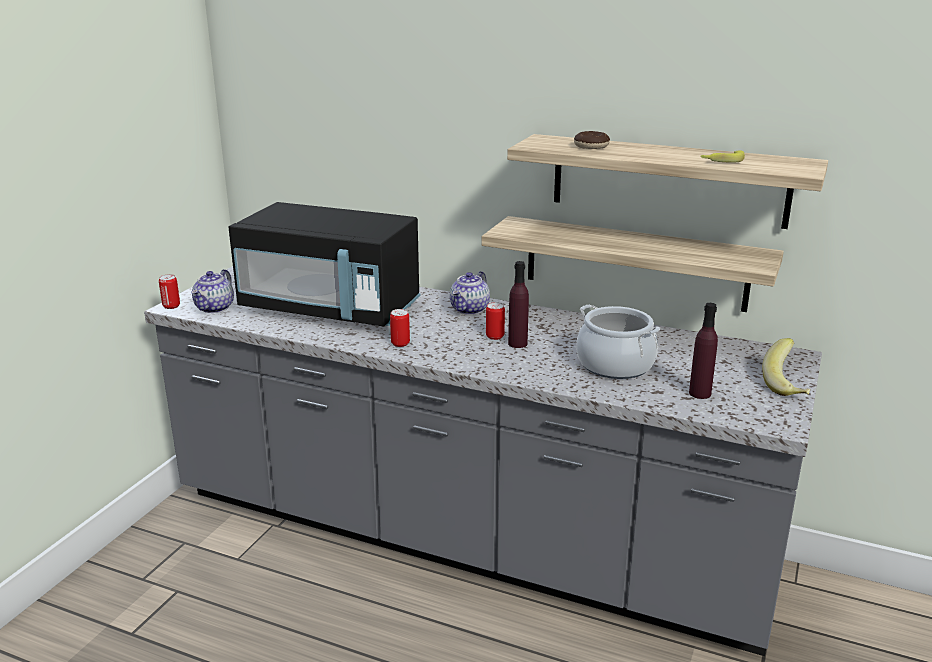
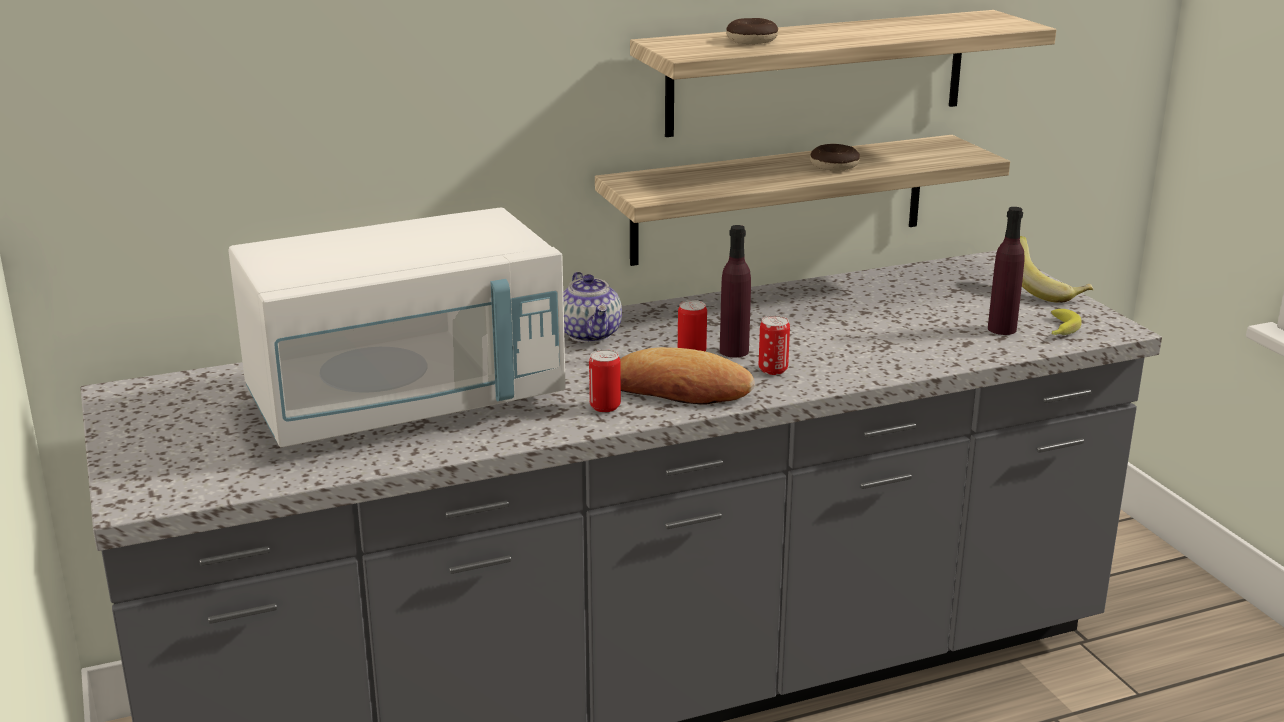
camera: 45 degrees left, 0 degrees up
(171, 306) = (129, 501): can -> can (773, 370)
(215, 308) = (218, 473): teapot -> none
(331, 309) = (407, 403): black microwave -> white microwave
(449, 350) = (679, 389): none -> bread
(615, 365) = (874, 333): cooking pot -> none
(647, 246) = (834, 166): none -> donut
(721, 161) = (923, 29): banana -> banana (1059, 330)

